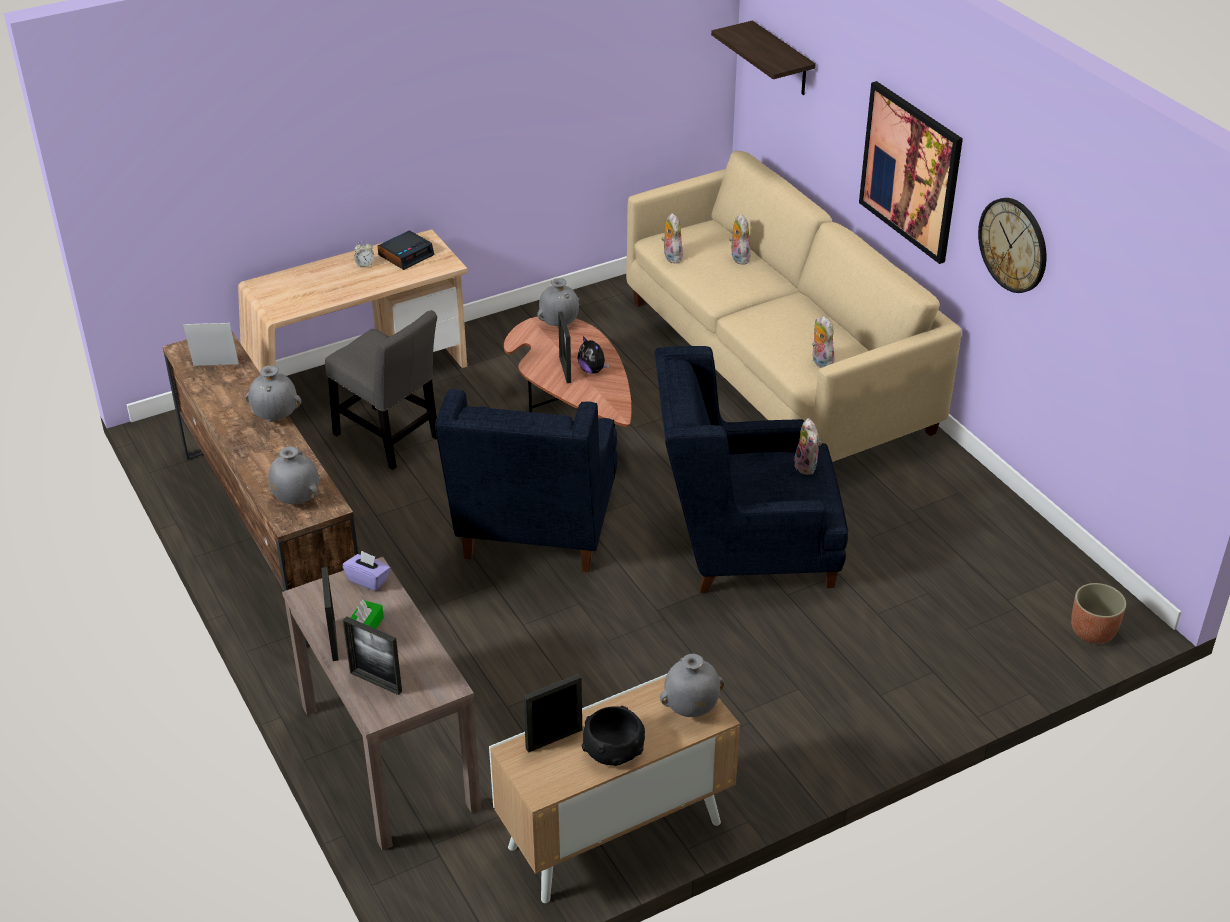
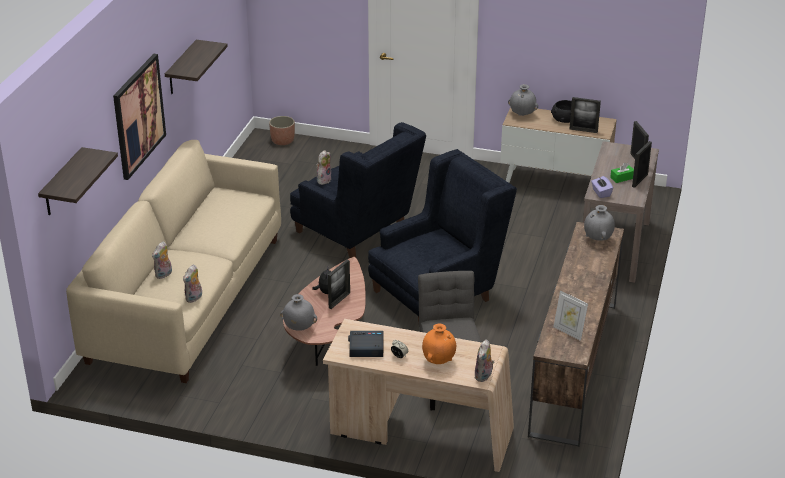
camera: 135 degrees left, 5 degrees down
(276, 417) = (565, 284): grey vase -> none
(321, 279) = (439, 361): none -> orange vase
(820, 362) = (239, 203): plush toy -> plush toy (484, 376)
(1013, 245) = (181, 68): wall clock -> shelf

